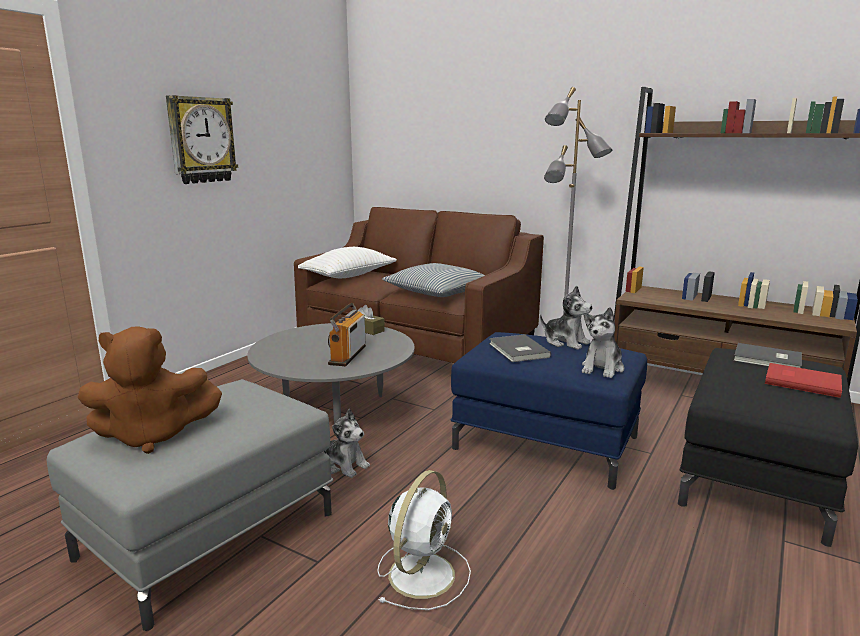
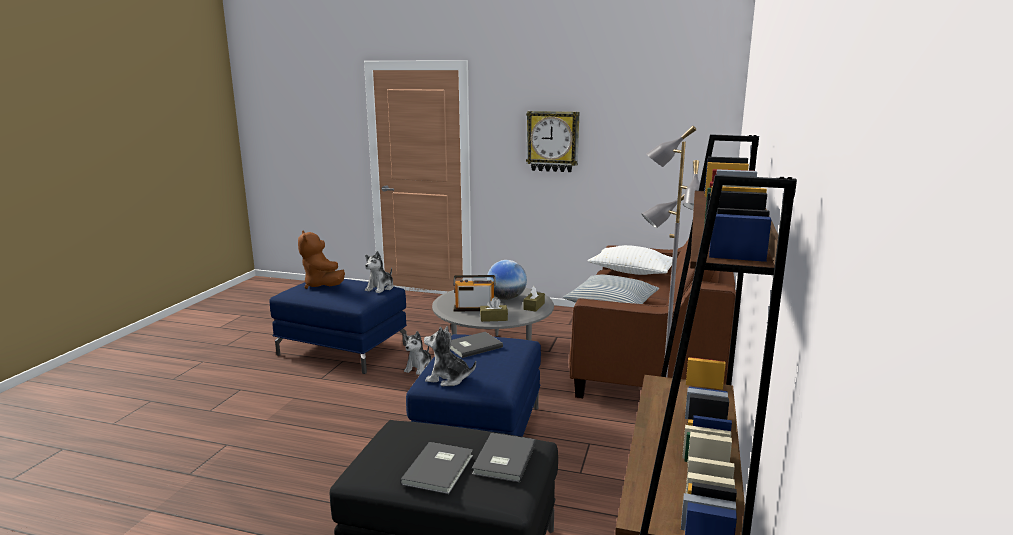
camera: 75 degrees right, 0 degrees up
(208, 534) = (343, 349): grey ottoman -> blue ottoman
(327, 338) = (506, 298): none -> globe
(390, 349) = (493, 318): none -> brown tissue box
(423, 573) = (311, 406): white fan -> none
(565, 342) = (507, 363): plush toy -> plush toy (380, 288)
(801, 381) = (440, 469): red book -> grey book

